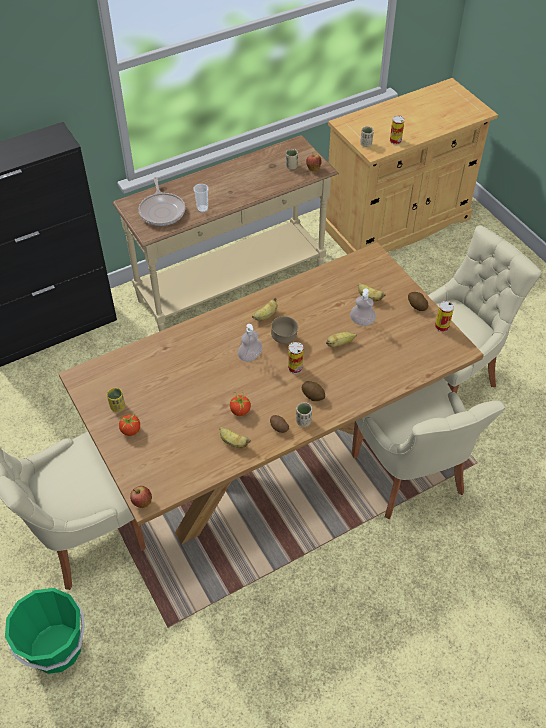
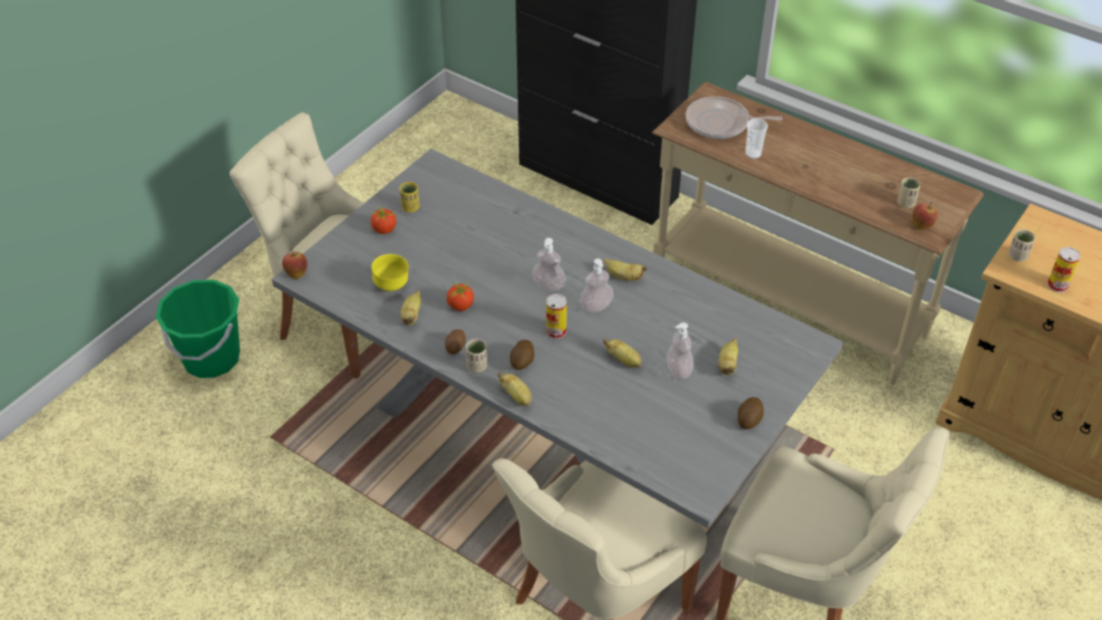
camera: 65 degrees right, 5 degrees down
(162, 211) = (720, 123): frying pan -> frying pan turned 45 degrees clockwise
(195, 445) = (392, 286): none -> yellow bowl
(273, 452) = (549, 445): brown dining table -> grey dining table
(284, 339) = (596, 306): brown bowl -> soap dispenser
(343, 409) = (517, 397): none -> banana
(442, 327) = (729, 458): can -> none

